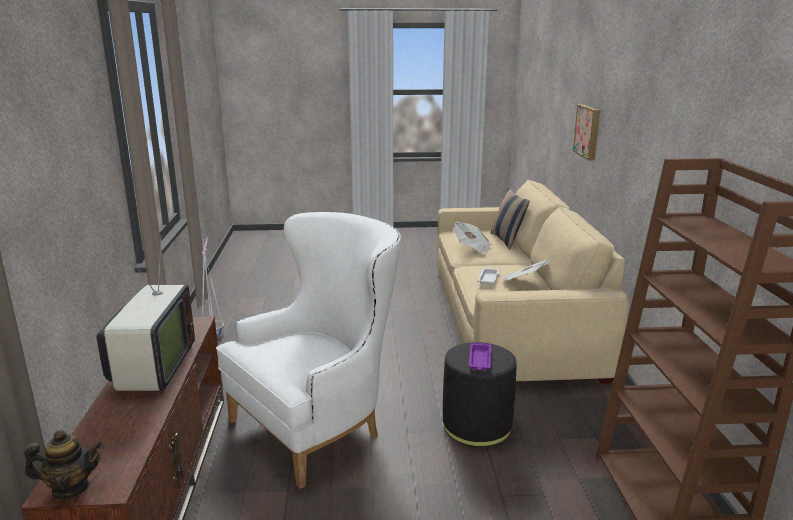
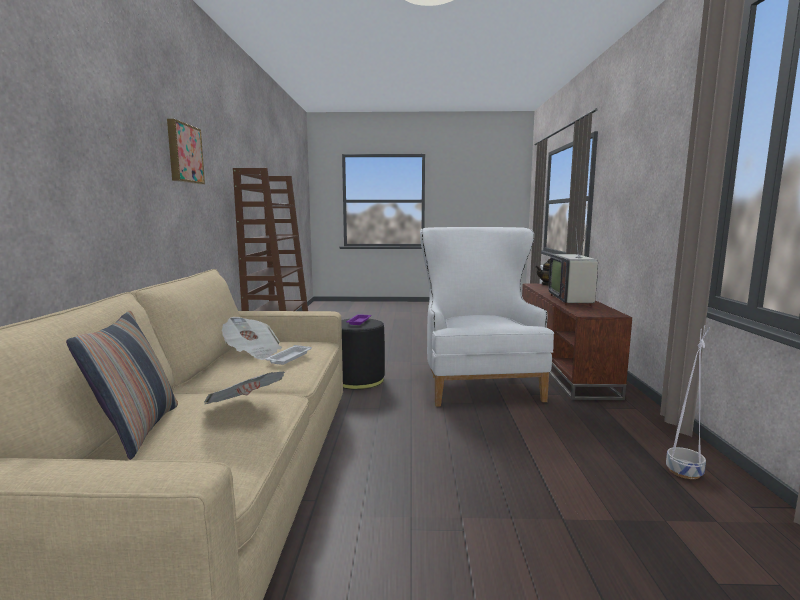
camera: 175 degrees left, 10 degrees down
(320, 425) = (477, 384): white armchair -> white armchair turned 120 degrees clockwise
(588, 131) = (49, 165): picture -> picture (183, 153)

